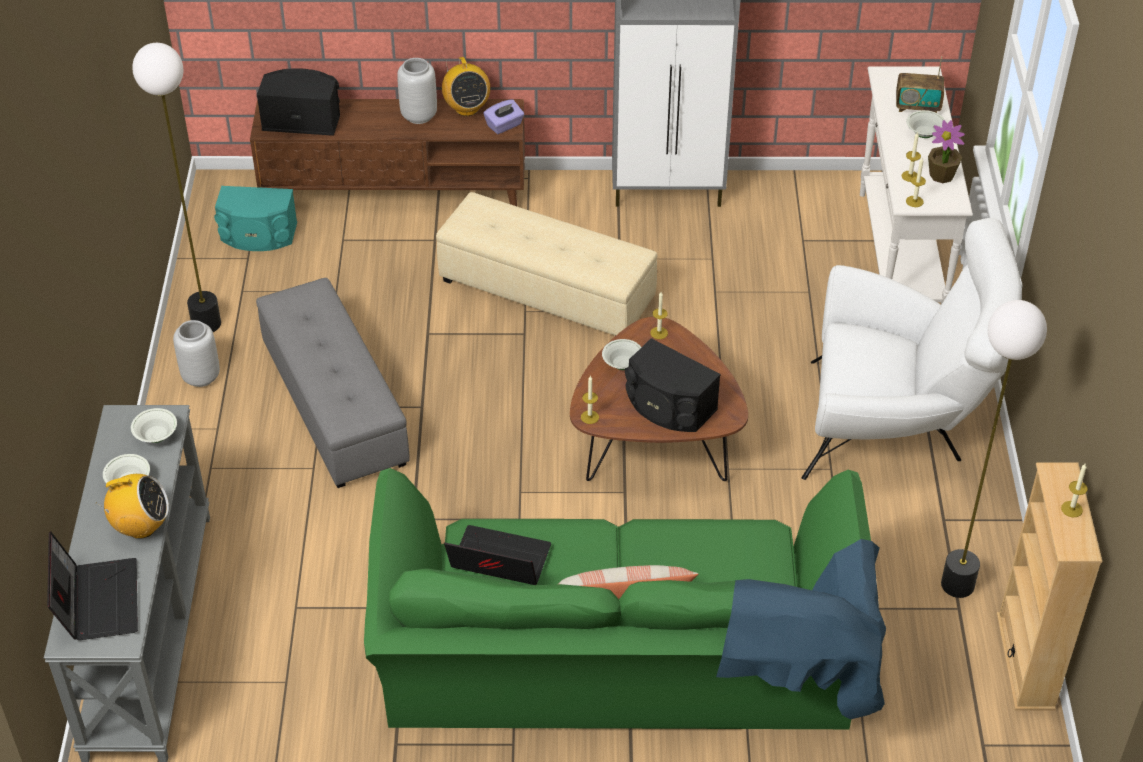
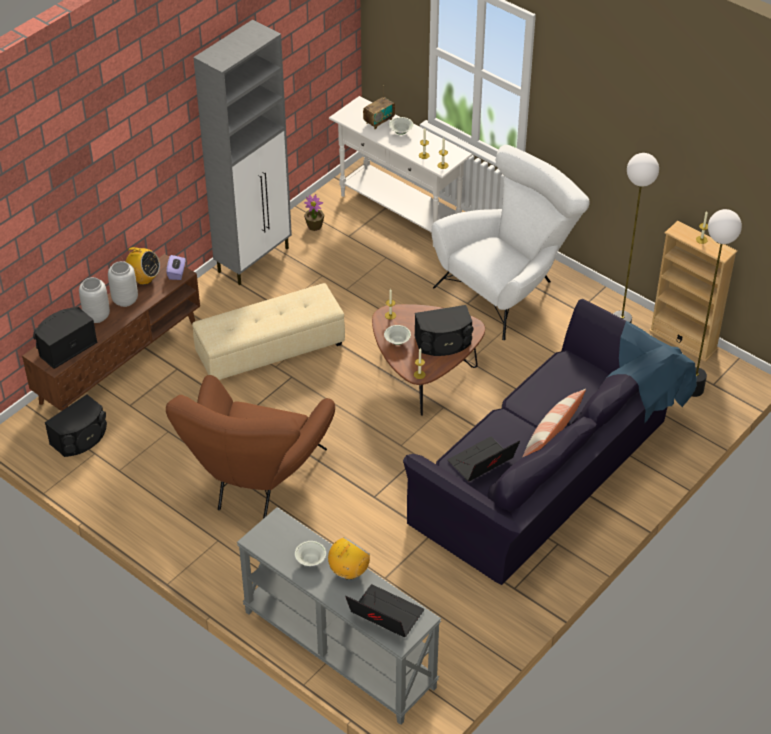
camera: 50 degrees left, 0 degrees up
(156, 437) = (287, 532): white bowl -> none
(200, 376) = (168, 525): grey vase -> grey vase (96, 316)
(206, 324) = (128, 500): floor lamp -> floor lamp (694, 389)
(258, 235) = (80, 438): turquoise speaker -> black speaker
(333, 405) = (256, 482): grey ottoman -> brown armchair
(620, 664) = (548, 475): green sofa -> black sofa
(942, 175) = (436, 145): potted plant -> potted plant (314, 226)

